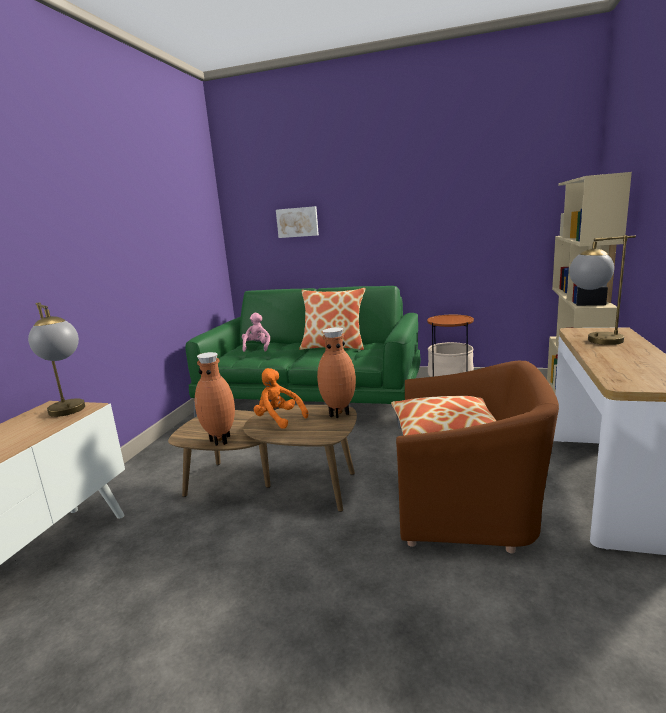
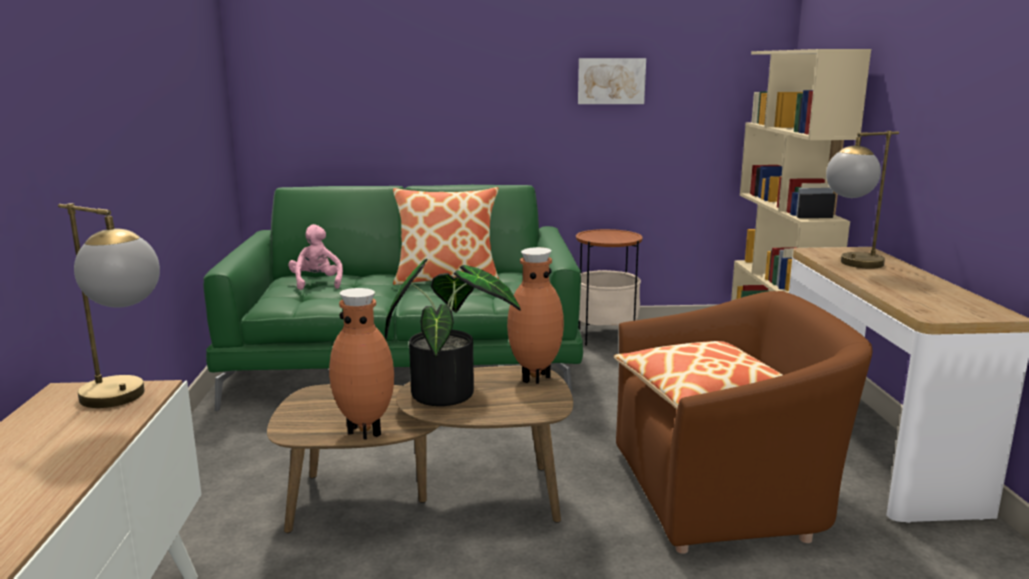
camera: 20 degrees left, 0 degrees up
(279, 419) = (448, 391): orange plush toy -> potted plant
(297, 222) = (367, 77): picture -> picture (611, 81)

